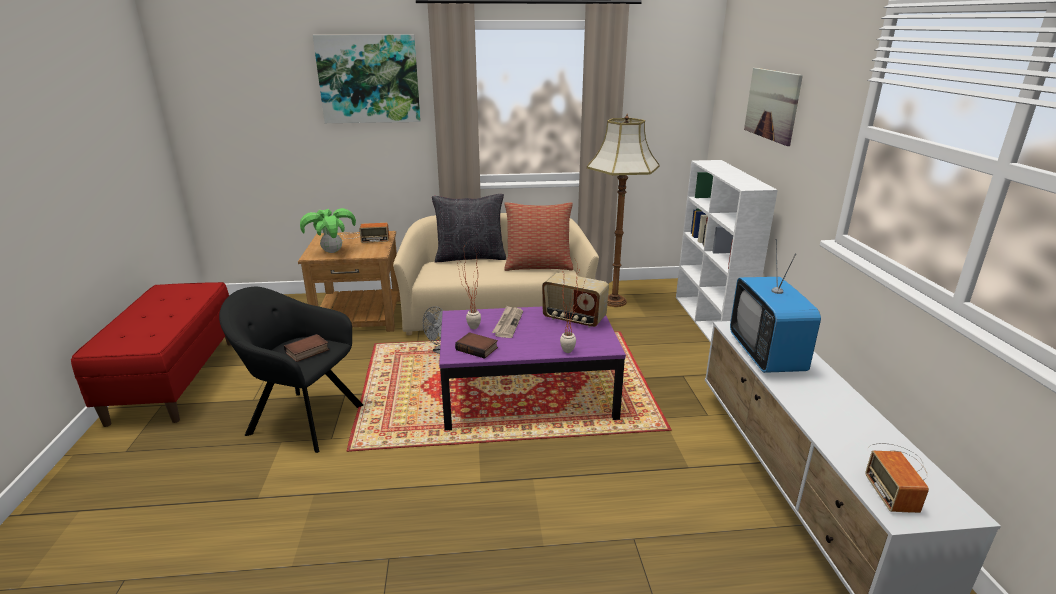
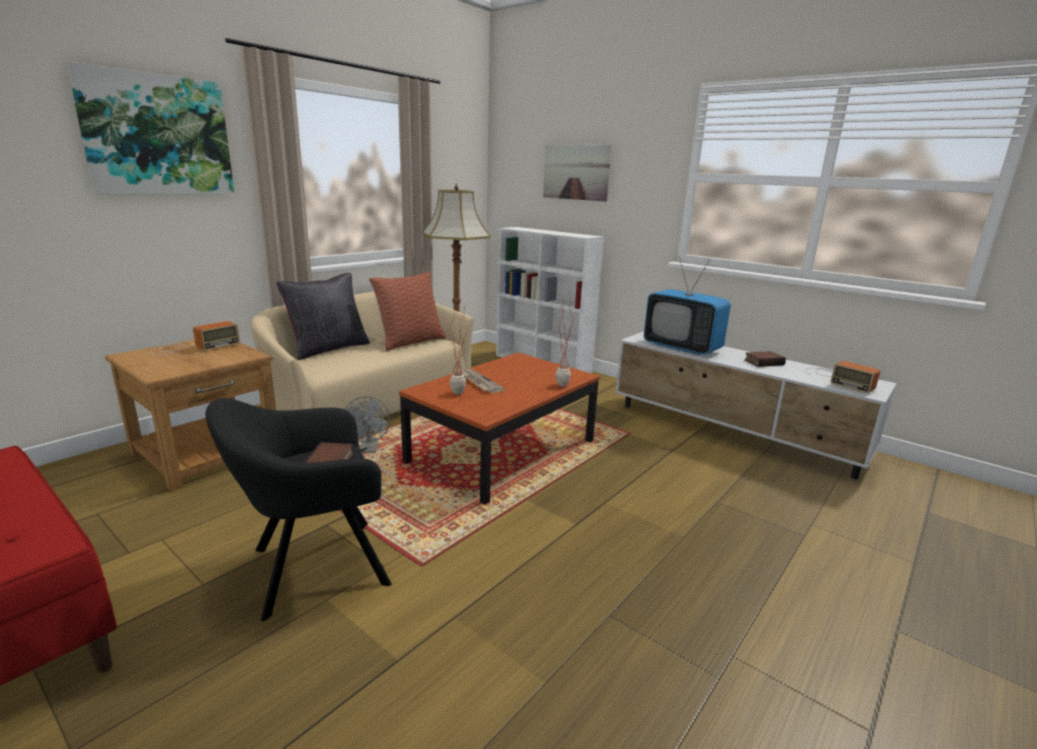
camera: 45 degrees left, 5 degrees down
(332, 251) = (181, 365): potted plant -> none
(478, 348) = (494, 405): book -> book (763, 362)
(528, 394) = (502, 451): purple coffee table -> brown coffee table
(574, 319) = (521, 366): radio -> none

